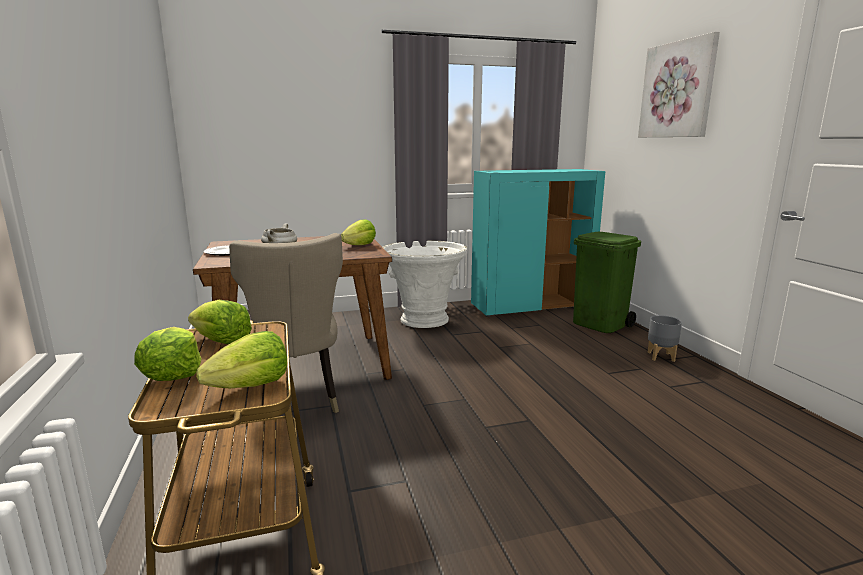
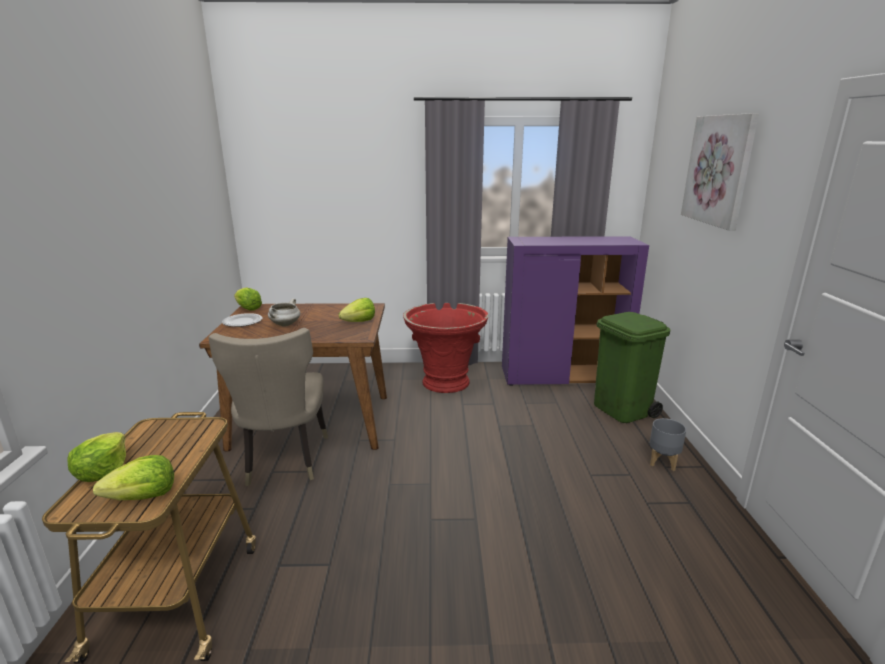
camera: 15 degrees right, 5 degrees up
(221, 341) = (164, 437): lettuce -> lettuce (248, 308)
(424, 320) = (445, 382): white planter -> red planter
(531, 306) = (563, 377): turquoise cabinet -> purple cabinet

